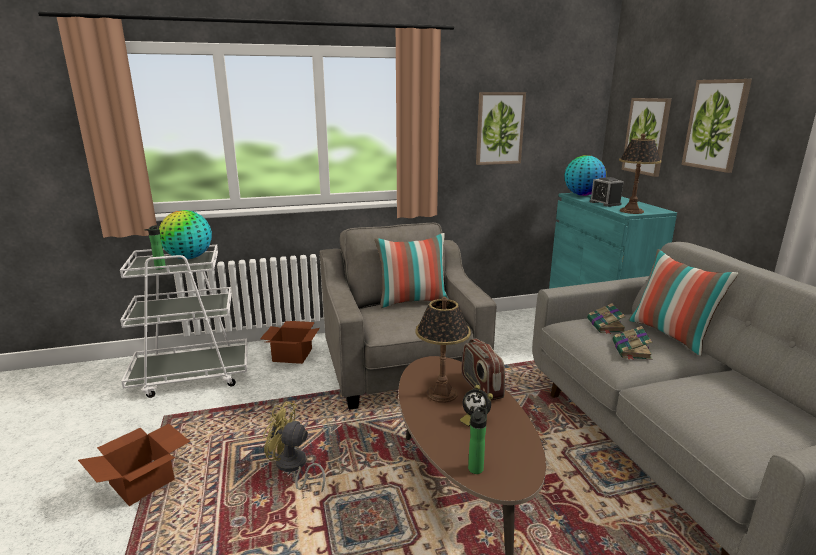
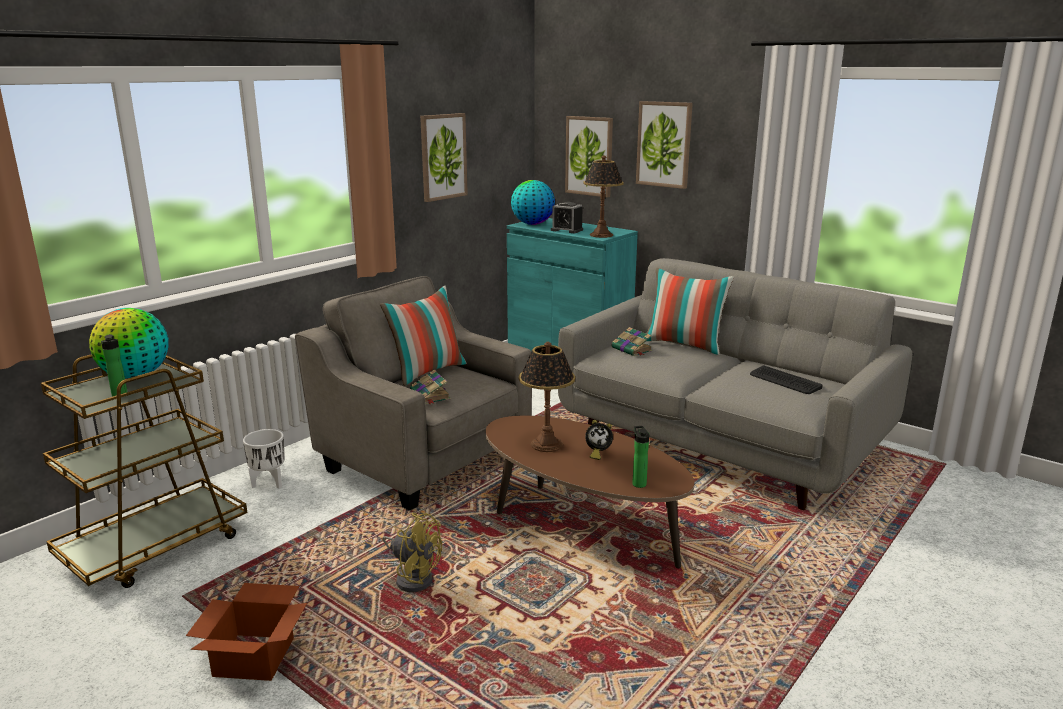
camera: 35 degrees left, 0 degrees up
(192, 375) = (156, 546): white cart -> brown cart
(293, 354) = (269, 483): cardboard box -> white planter
(293, 467) = (413, 577): yellow fan -> yellow fan turned 135 degrees counterclockwise
(481, 387) = (573, 430): radio -> none
(631, 351) = (671, 363): book -> book (430, 396)
(754, 410) = (784, 381): none -> keyboard

